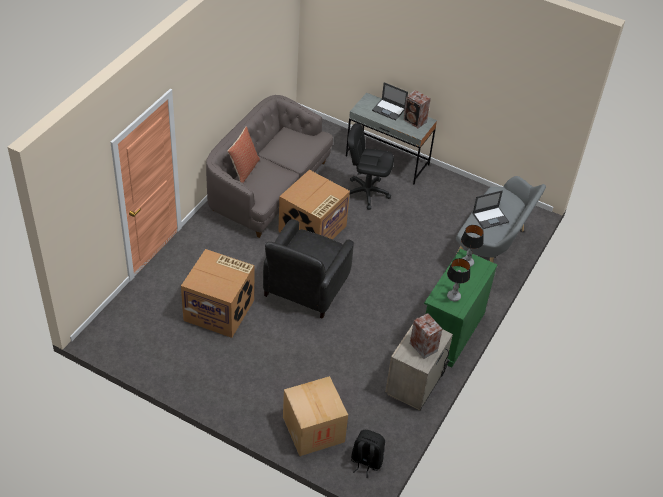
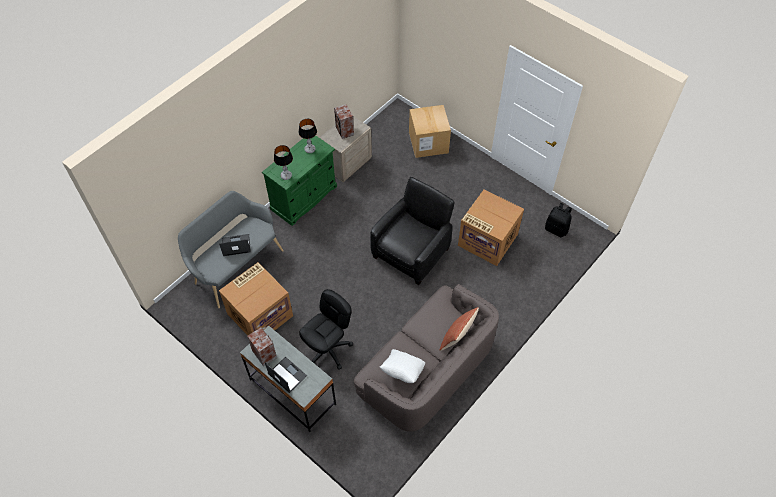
camera: 165 degrees left, 10 degrees up
(290, 140) = (402, 372): none -> white pillow
(312, 229) = (393, 311): cardboard box -> cardboard box (260, 314)
(366, 192) = (328, 349): black office chair -> black office chair turned 75 degrees counterclockwise
(366, 461) = (397, 119): black backpack -> black backpack (556, 229)

